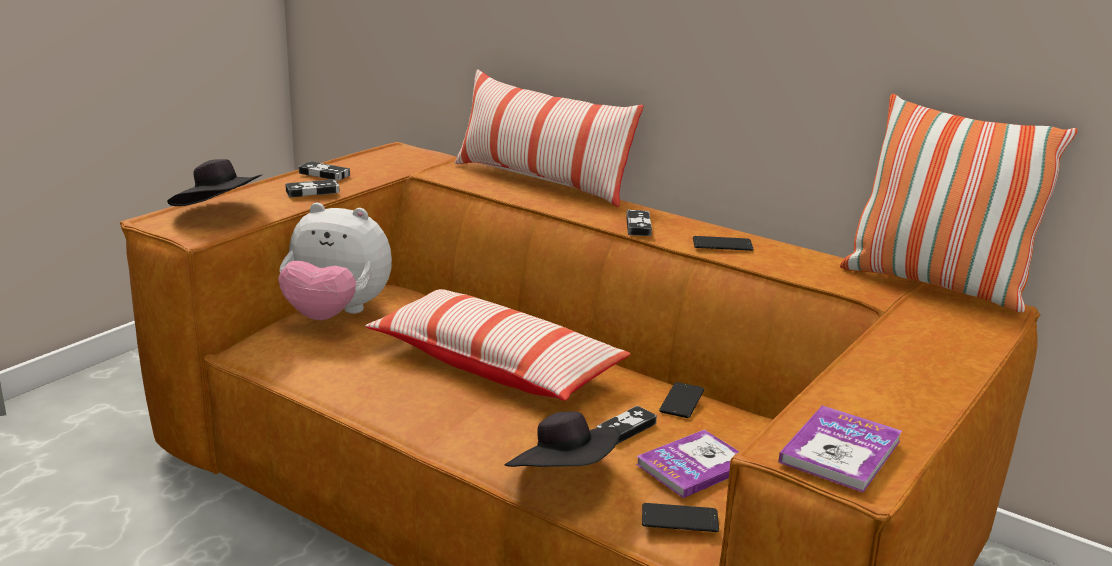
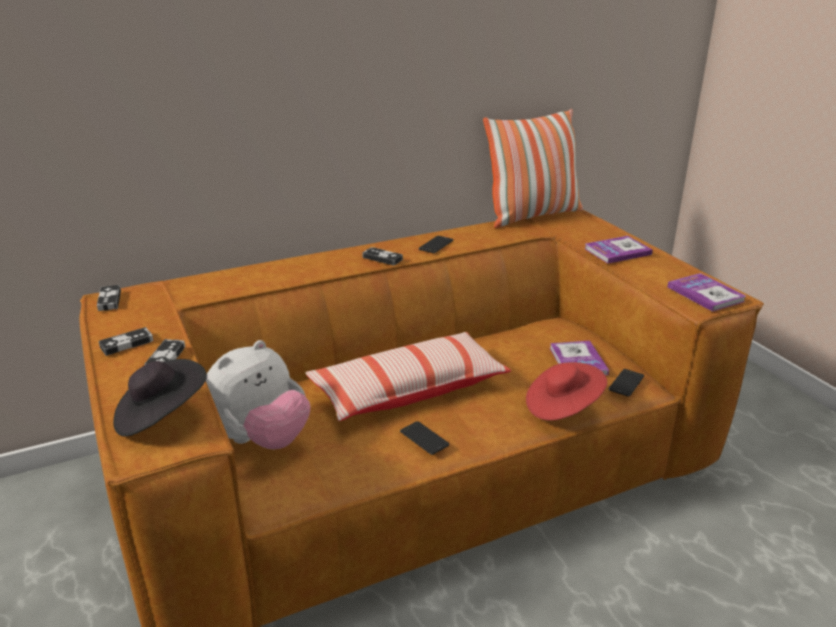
camera: 60 degrees left, 5 degrees up
(541, 181) = (259, 265): pillow -> none
(563, 476) = (562, 406): black hat -> red hat
(626, 428) = (524, 368): game controller -> game controller (109, 300)
(682, 401) = (504, 341): phone -> phone (424, 438)
(897, 359) = (617, 251): none -> book

